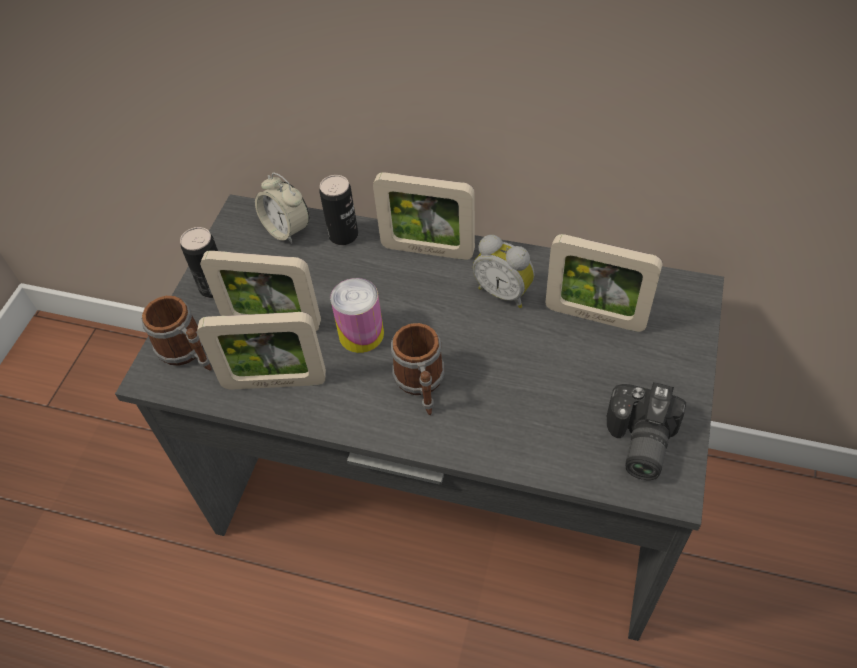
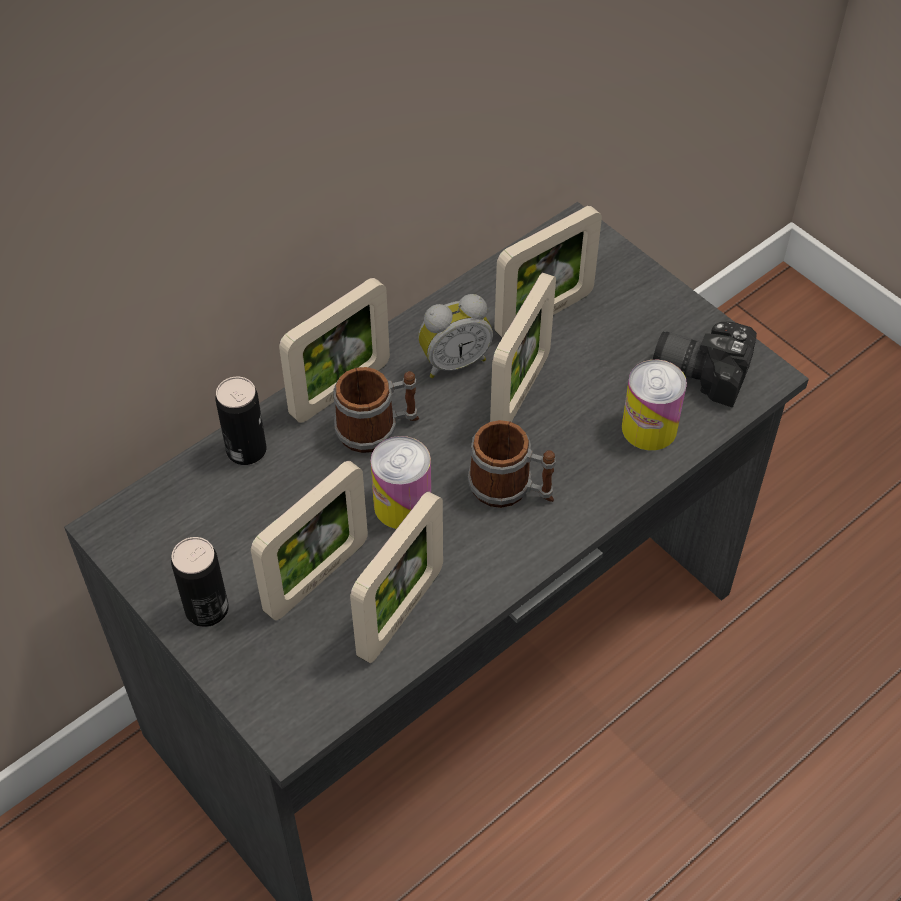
camera: 60 degrees left, 0 degrees up
(188, 353) = (285, 679): mug -> mug (377, 429)
(287, 230) = (185, 497): alarm clock -> none
(509, 343) = (520, 393): none -> picture frame
(547, 438) = (649, 428): none -> can
(637, 442) = (701, 369): camera -> camera turned 150 degrees clockwise

